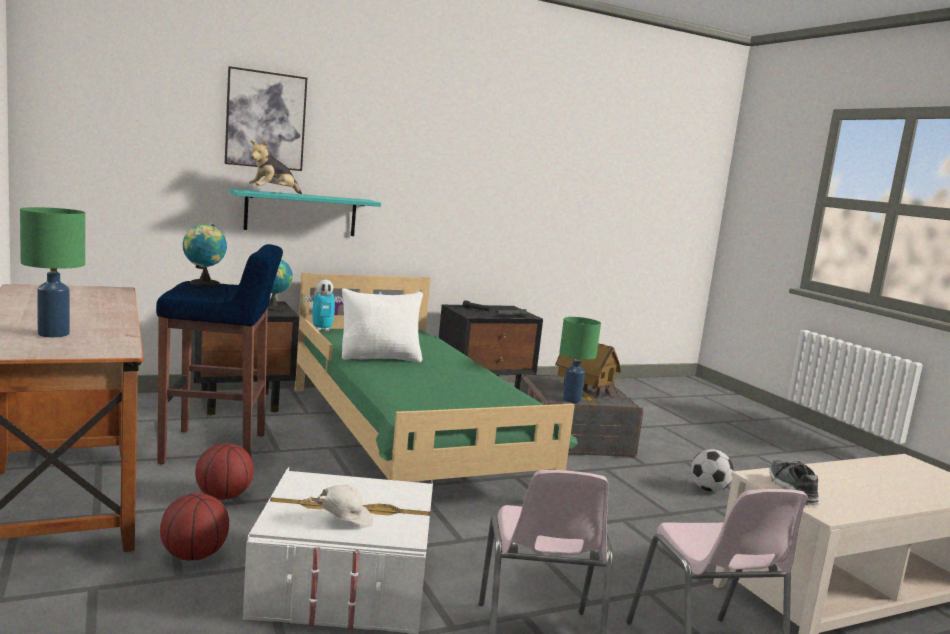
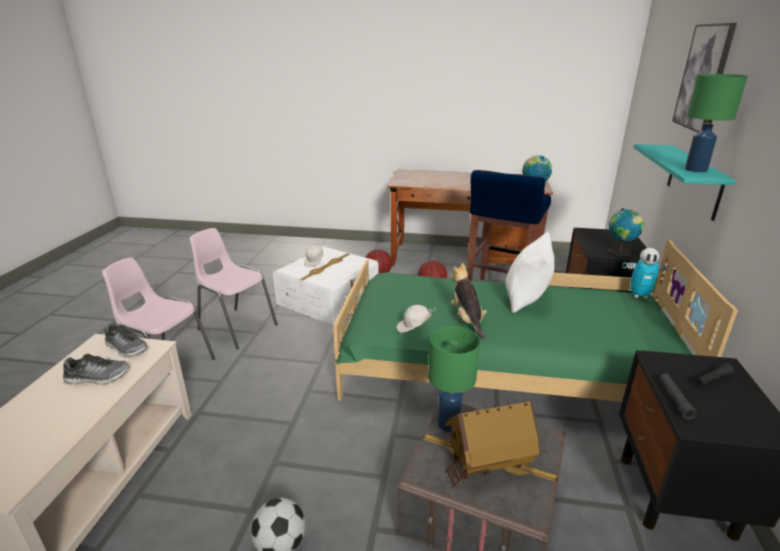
camera: 125 degrees right, 15 degrees up
(54, 334) = (430, 178): green table lamp -> green table lamp (695, 170)
(273, 193) = (662, 151): plush toy -> plush toy (467, 320)
(322, 330) = (639, 295): toy robot -> toy robot turned 90 degrees counterclockwise
(504, 391) = (414, 328): none -> white cap
(832, 483) = (98, 377): none -> shoe

